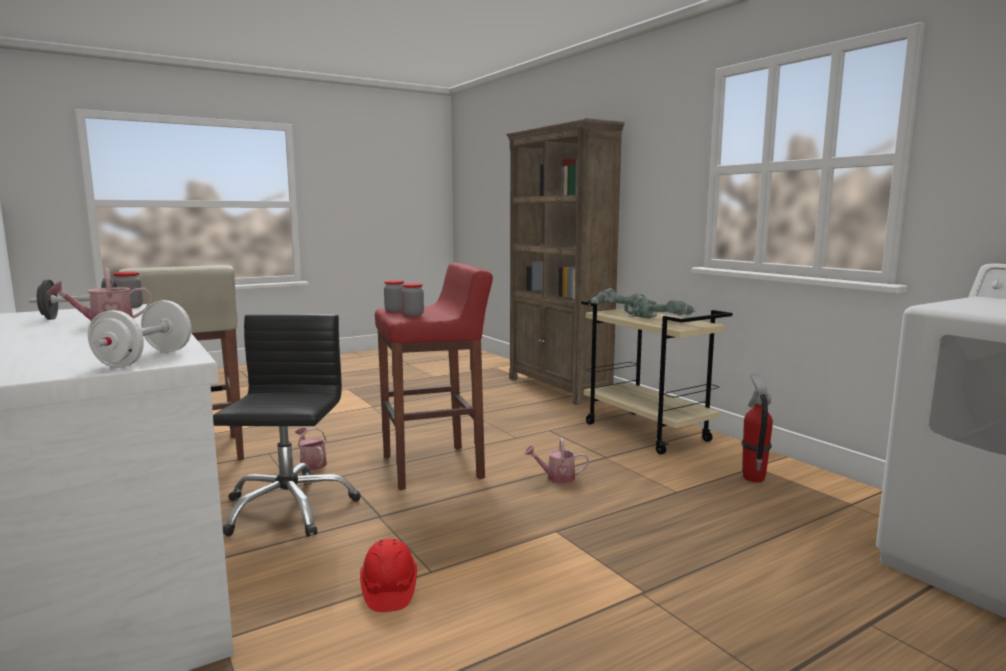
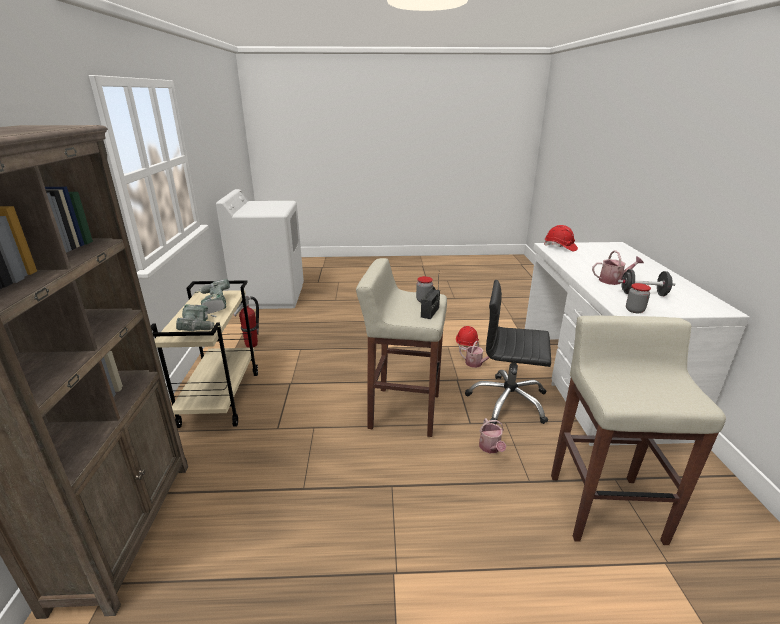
camera: 150 degrees left, 15 degrees up
(145, 359) = (560, 247): white dumbbell -> red hard hat
(288, 508) = (508, 401): black office chair -> black office chair turned 75 degrees clockwise
(395, 310) = (430, 312): jar -> radio
(434, 467) = (403, 411): red stool -> beige stool
(556, 477) = (341, 376): watering can -> watering can (476, 363)

